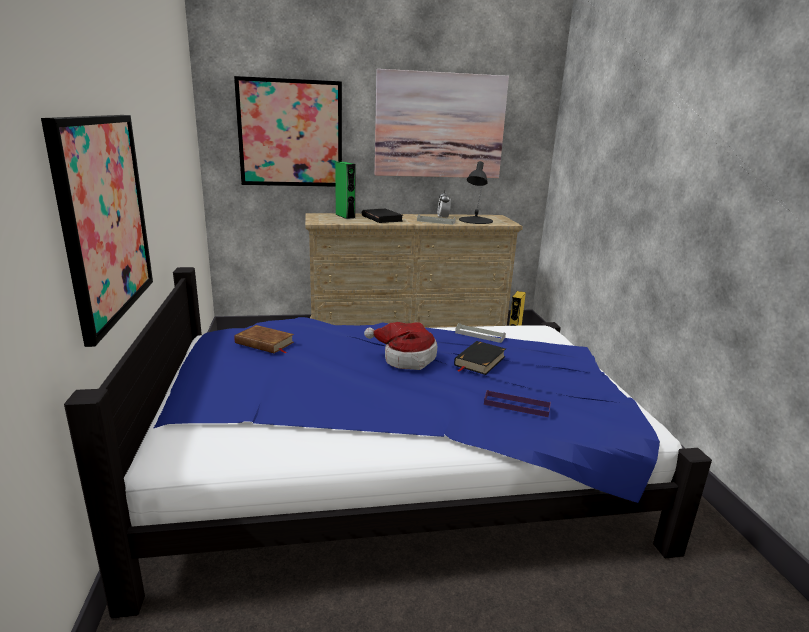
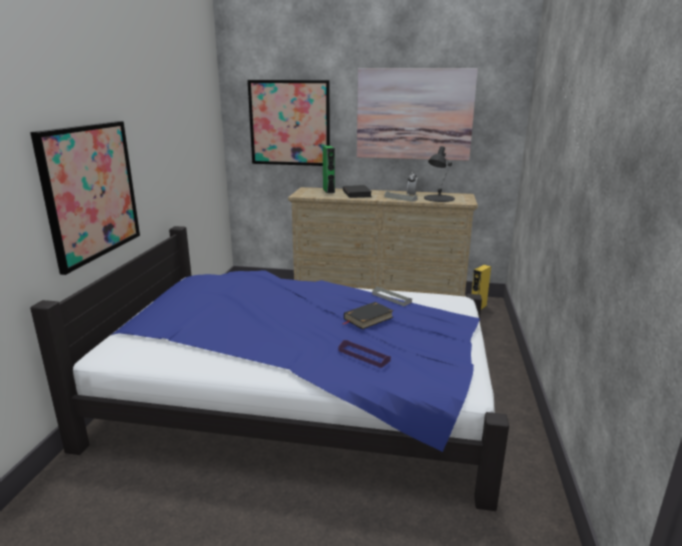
camera: 20 degrees right, 0 degrees up
(264, 343) = (219, 287): brown book -> none
(405, 358) = (310, 309): hat -> none

